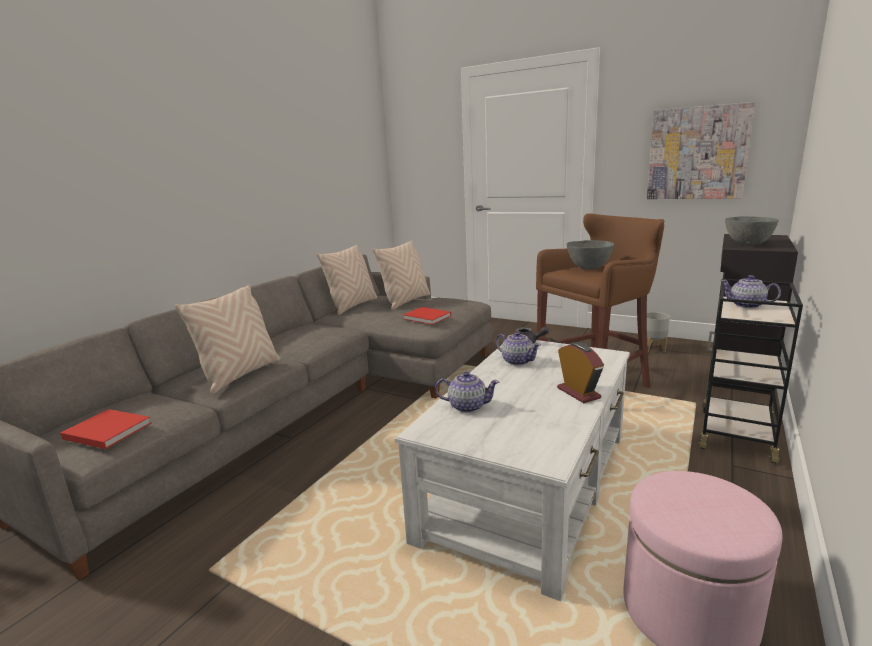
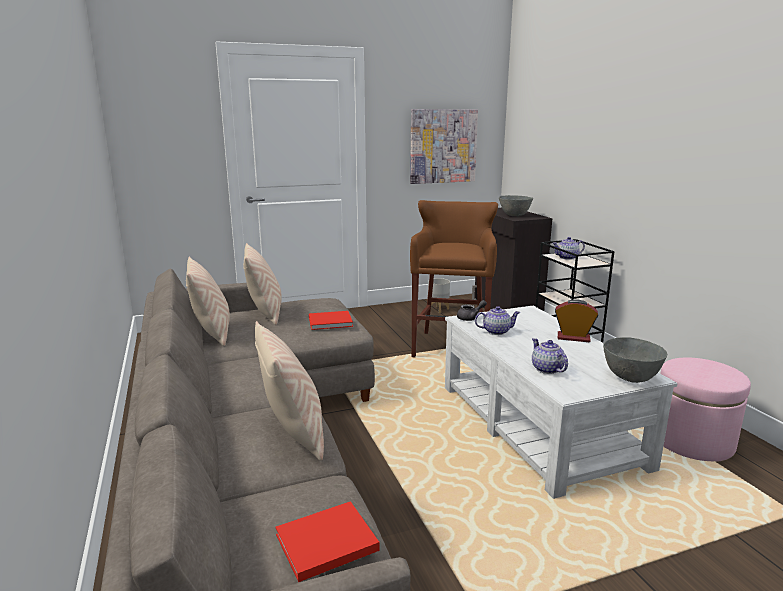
camera: 50 degrees left, 0 degrees up
(467, 406) = (547, 369): teapot -> teapot turned 75 degrees counterclockwise
(589, 268) = (448, 247): grey bowl -> grey bowl (631, 378)

